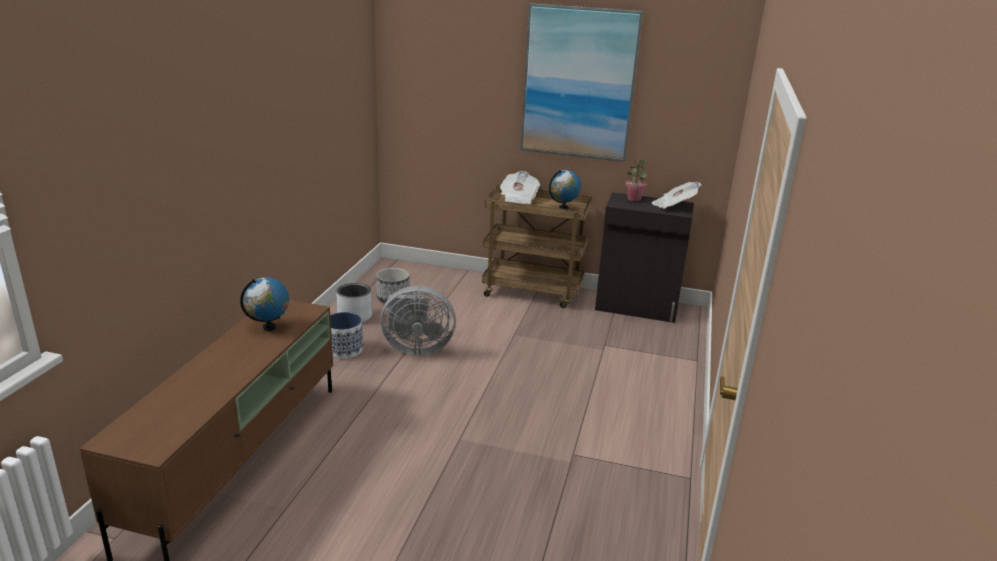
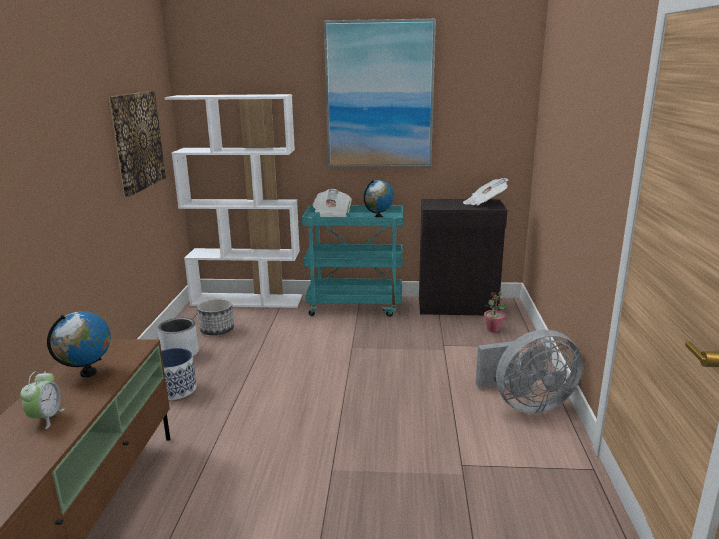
camera: 10 degrees left, 5 degrees down
(234, 359) = (46, 418): none -> alarm clock
(335, 113) = (137, 141): none -> picture
(416, 348) = (254, 376): grey fan -> grey fan (526, 404)
(429, 271) = (247, 300): none -> white bookcase
(533, 292) = (356, 306): brown cart -> turquoise cart
(634, 199) = (445, 201): potted plant -> potted plant (493, 329)

